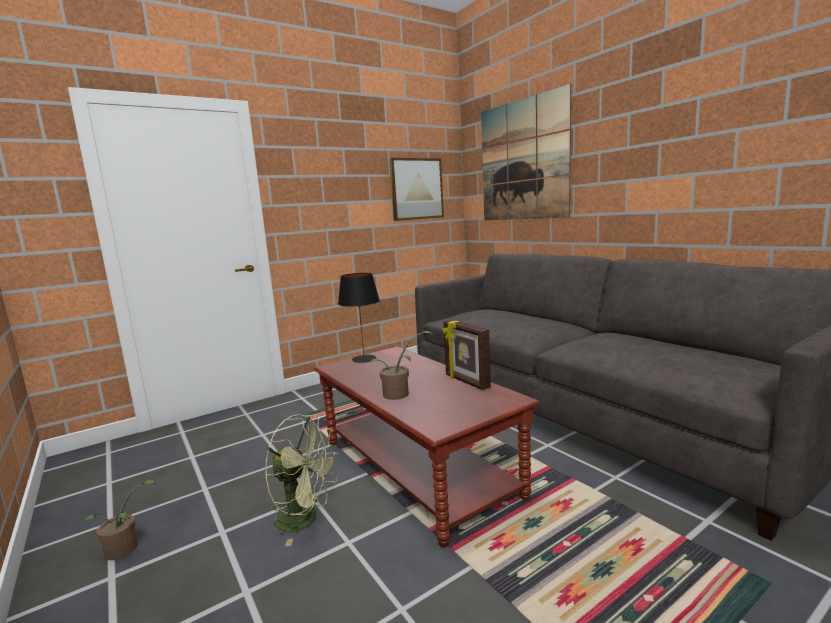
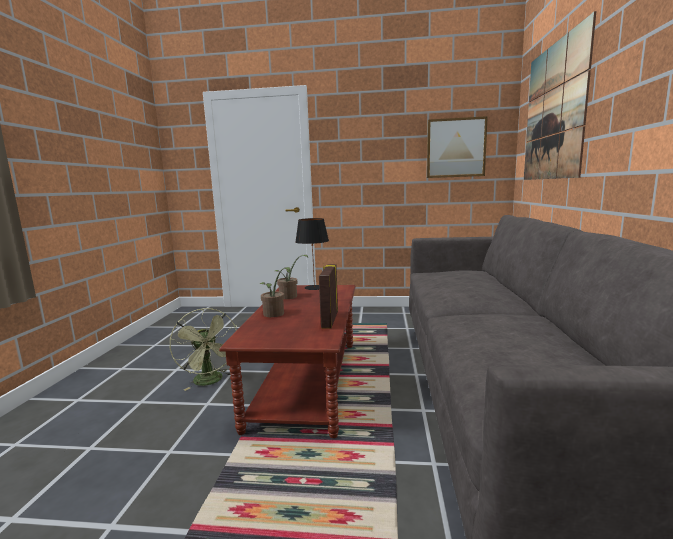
camera: 40 degrees right, 0 degrees up
(125, 549) = (141, 359): potted plant -> potted plant (290, 297)

